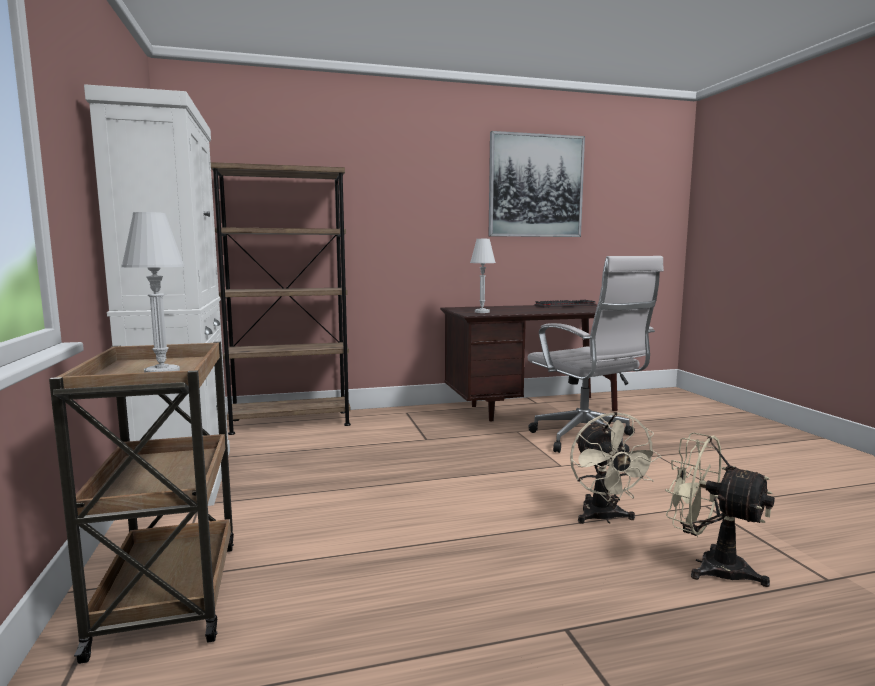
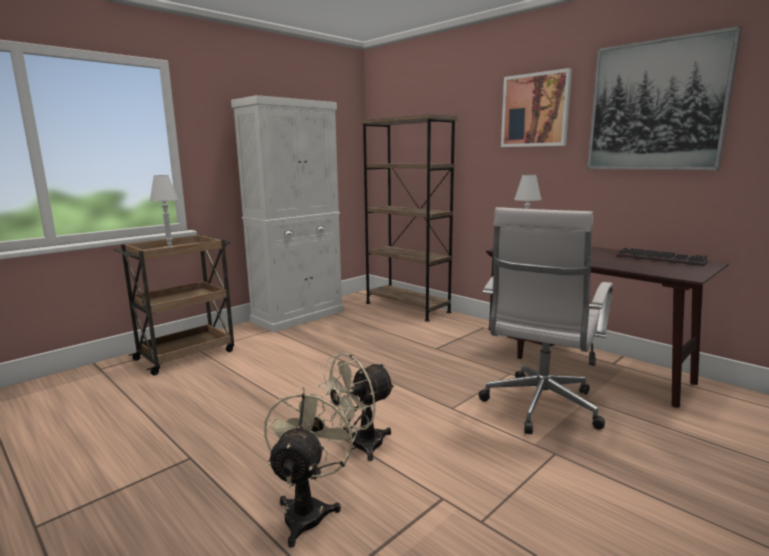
camera: 60 degrees right, 5 degrees up
(433, 178) = (535, 110): none -> picture

